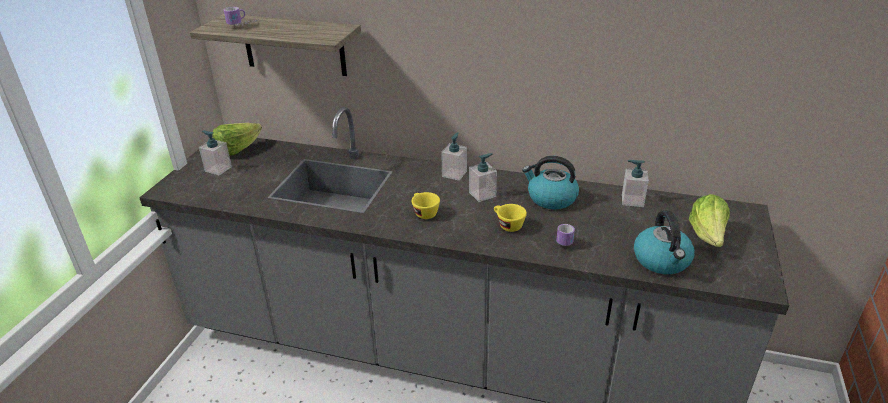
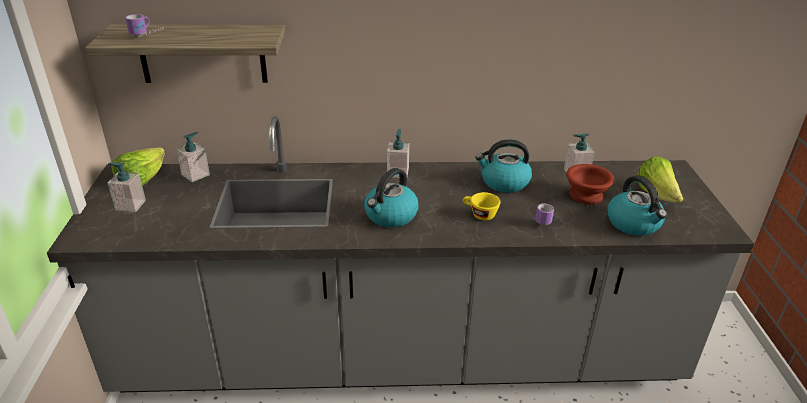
camera: 20 degrees left, 0 degrees up
(423, 212) = (390, 216): yellow cup -> kettle
(482, 194) = (437, 188): soap dispenser -> soap dispenser (195, 175)
(628, 225) = (586, 196): none -> brown bowl

